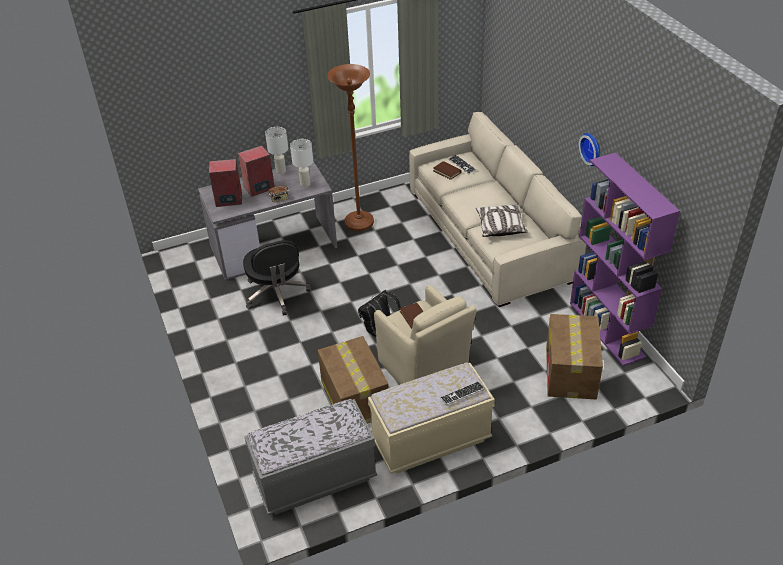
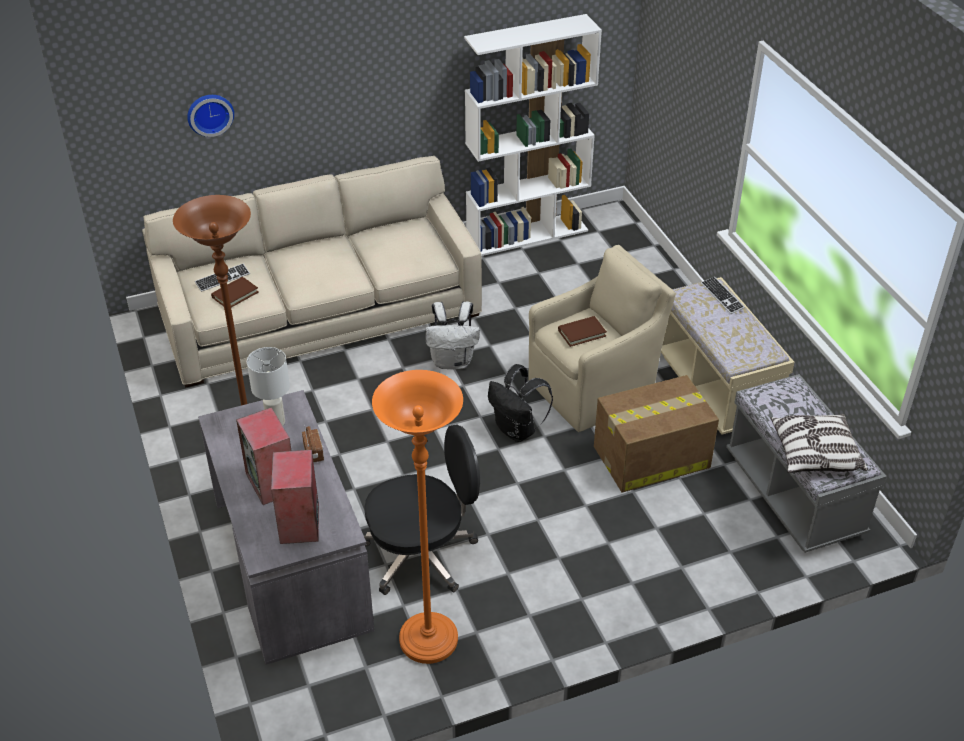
camera: 90 degrees left, 0 degrees up
(215, 300) = (428, 640): none -> orange floor lamp
(281, 171) = (224, 455): white table lamp -> none
(447, 297) = (453, 361): none -> white backpack
(500, 226) = (386, 254): pillow -> pillow (814, 454)
(570, 373) = (599, 269): cardboard box -> none
(592, 148) = (409, 70): wall clock -> wall clock (210, 113)
(607, 330) = (527, 234): purple bookcase -> white bookcase

